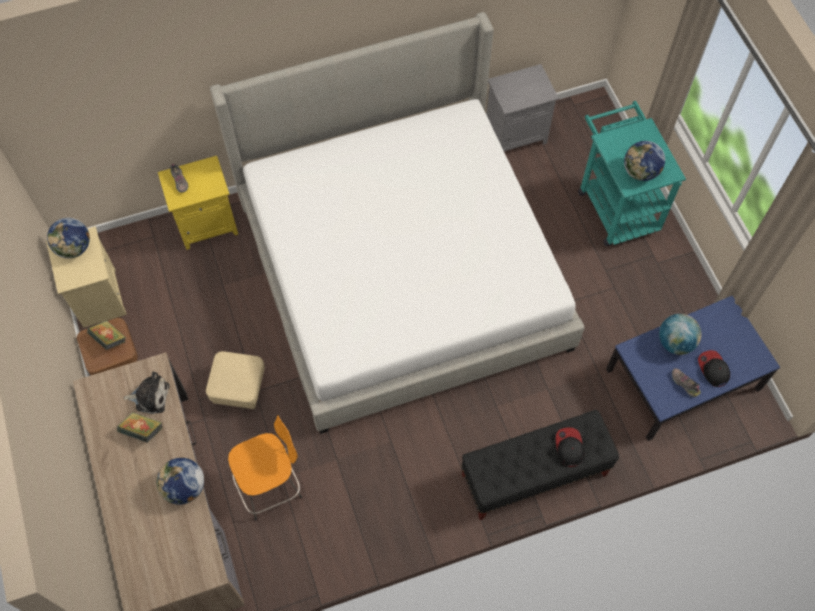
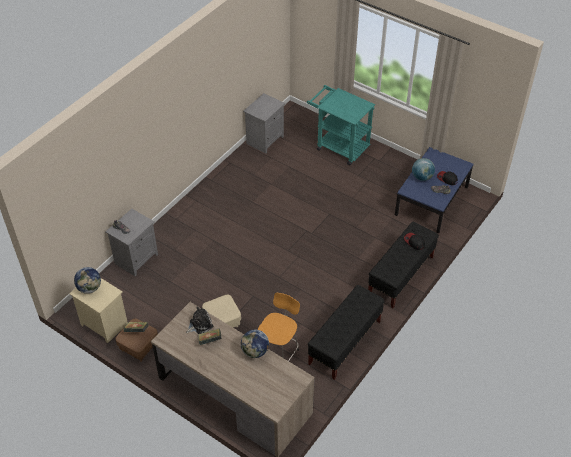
camera: 35 degrees left, 15 degrees down
(208, 223) = (136, 258): yellow nightstand -> grey nightstand
(370, 528) = (344, 343): none -> black bench
(401, 270) = (260, 226): bed -> none
(640, 172) = (353, 111): globe -> none

